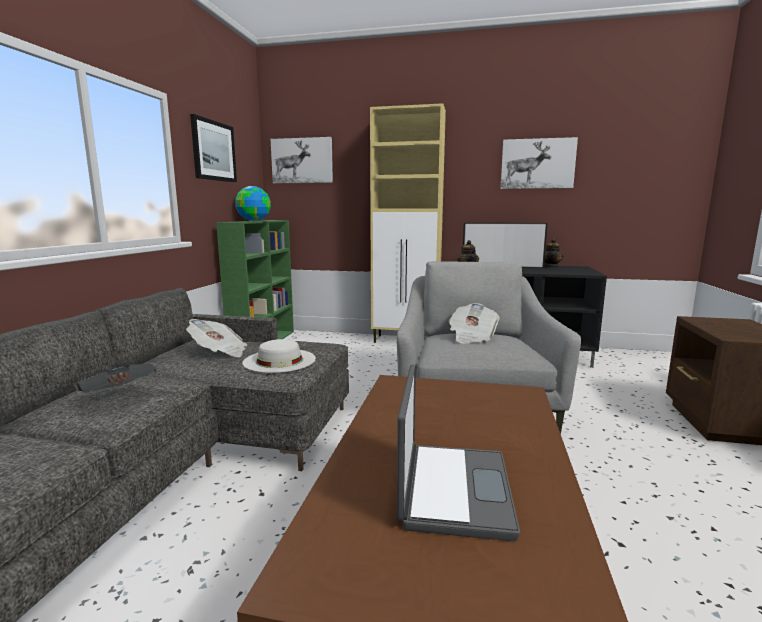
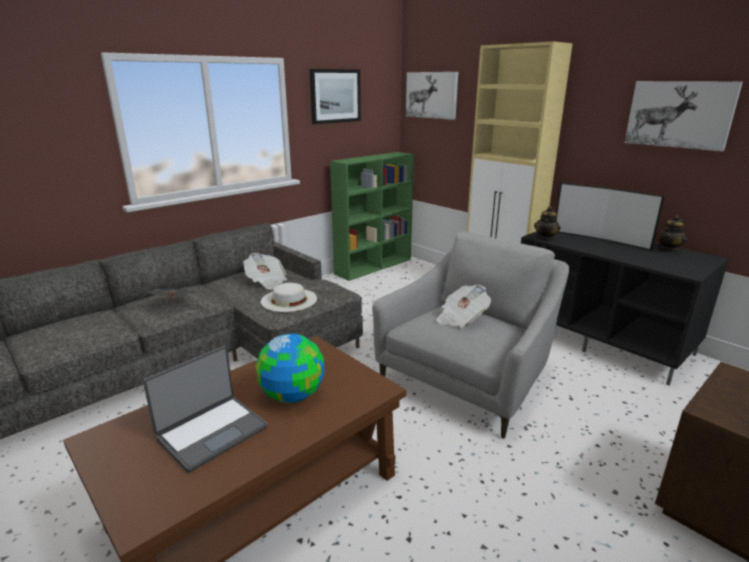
camera: 35 degrees right, 10 degrees up
(254, 220) = (372, 157): globe -> globe (293, 395)

